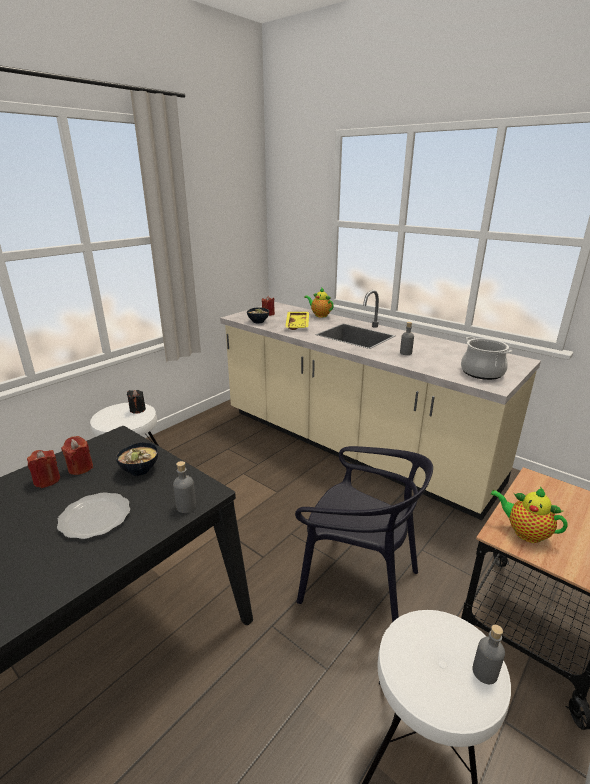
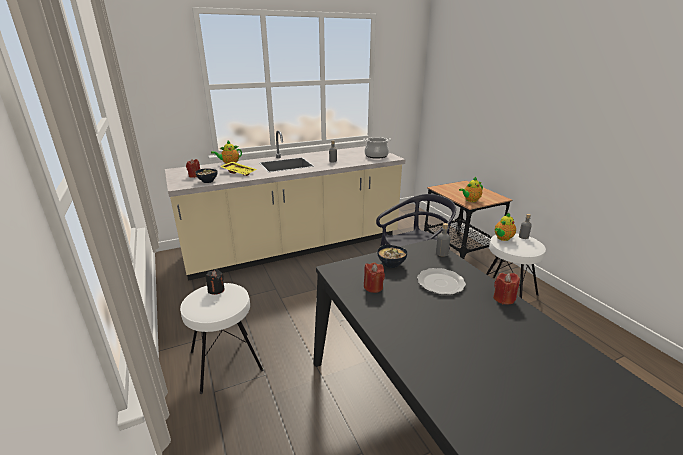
camera: 65 degrees left, 0 degrees up
(47, 480) = (382, 302): red candle -> red candle (503, 298)
(438, 628) = (502, 238): none -> teapot

